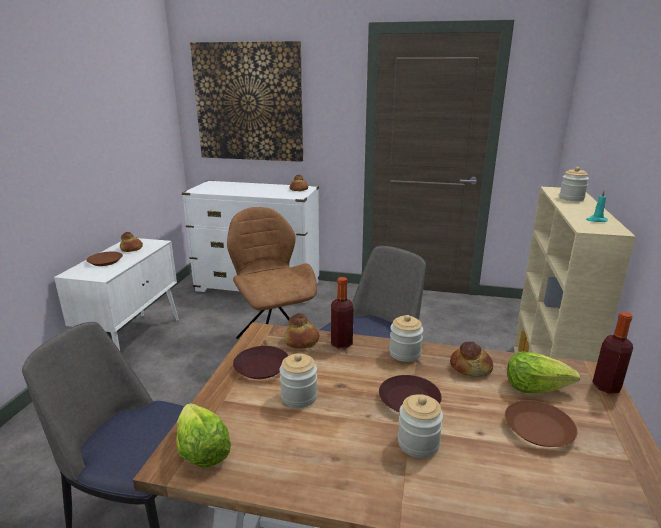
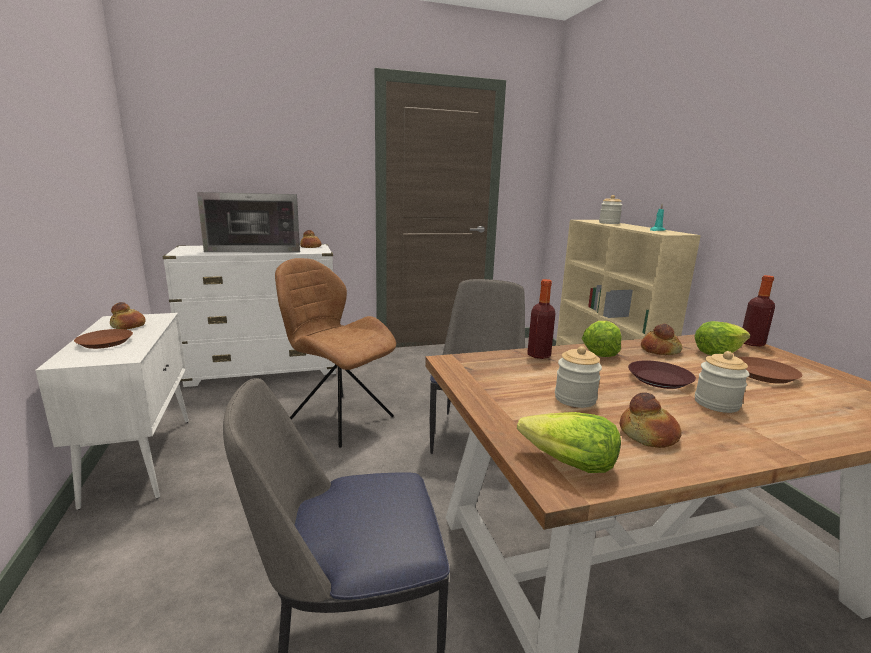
camera: 30 degrees left, 5 degrees down
(248, 103) = (234, 148): picture -> none
(254, 188) = (256, 248): none -> microwave
(261, 367) = (501, 386): brown plate -> none
(302, 341) = (501, 360): bread -> bread (648, 435)
(405, 353) = (600, 351): jar -> lettuce

